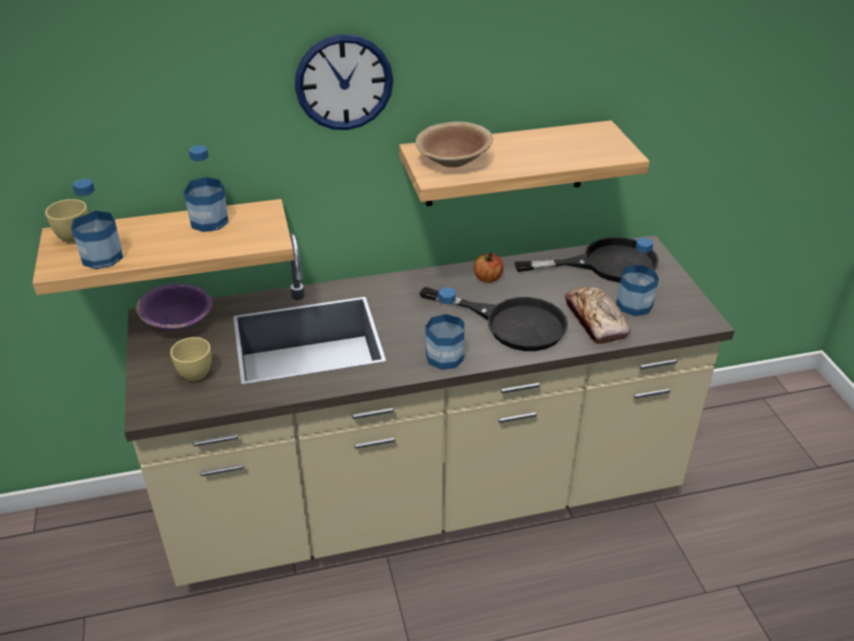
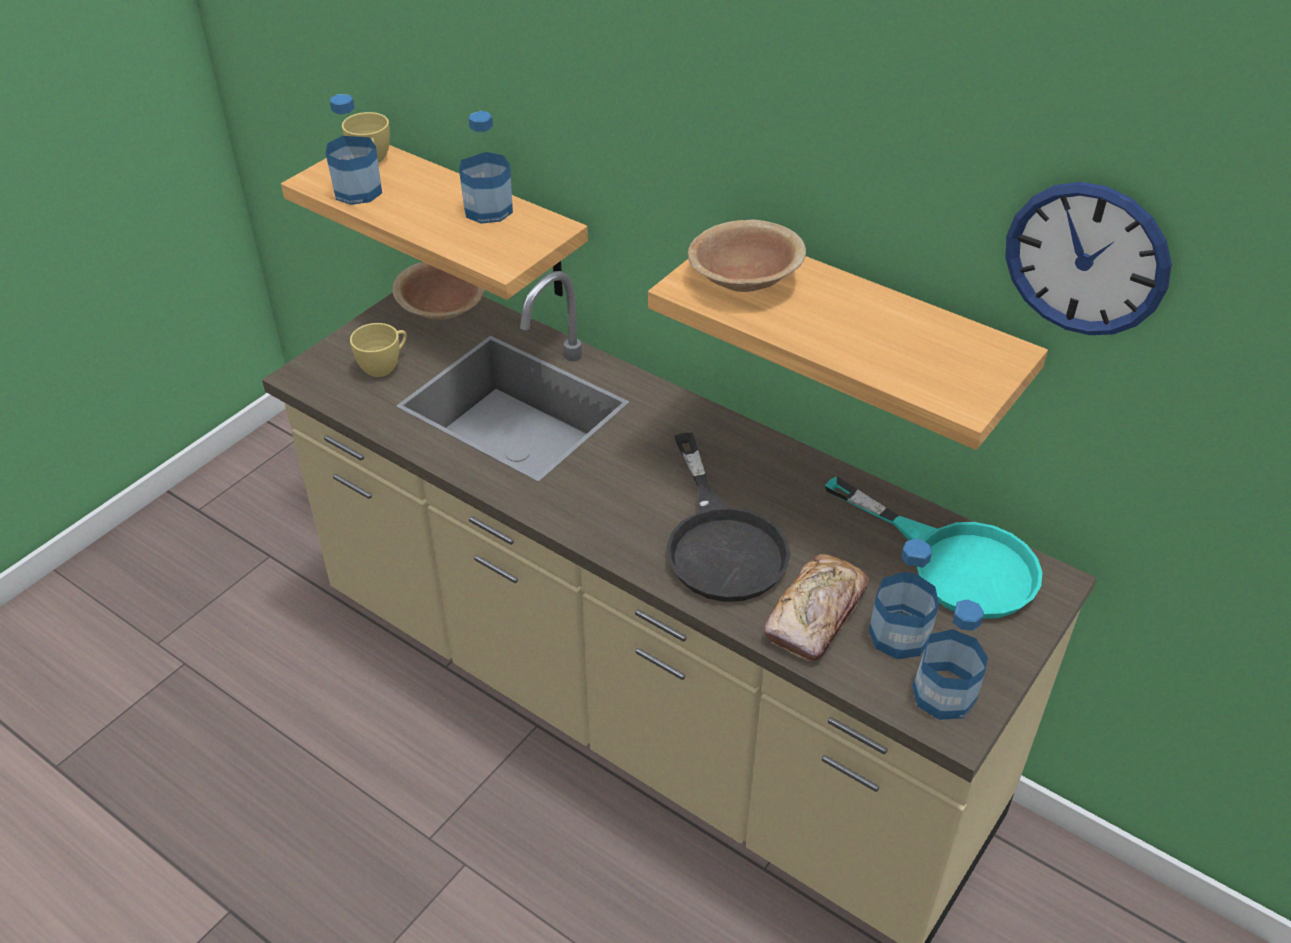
camera: 50 degrees right, 5 degrees up
(178, 322) = (441, 309): purple bowl -> brown bowl
(344, 82) = (667, 108): wall clock -> wall clock (1086, 259)
(445, 357) = (595, 521): bottle -> bottle (943, 694)
(488, 278) = (784, 474): apple -> none
(605, 264) = (954, 562): black frying pan -> turquoise frying pan

